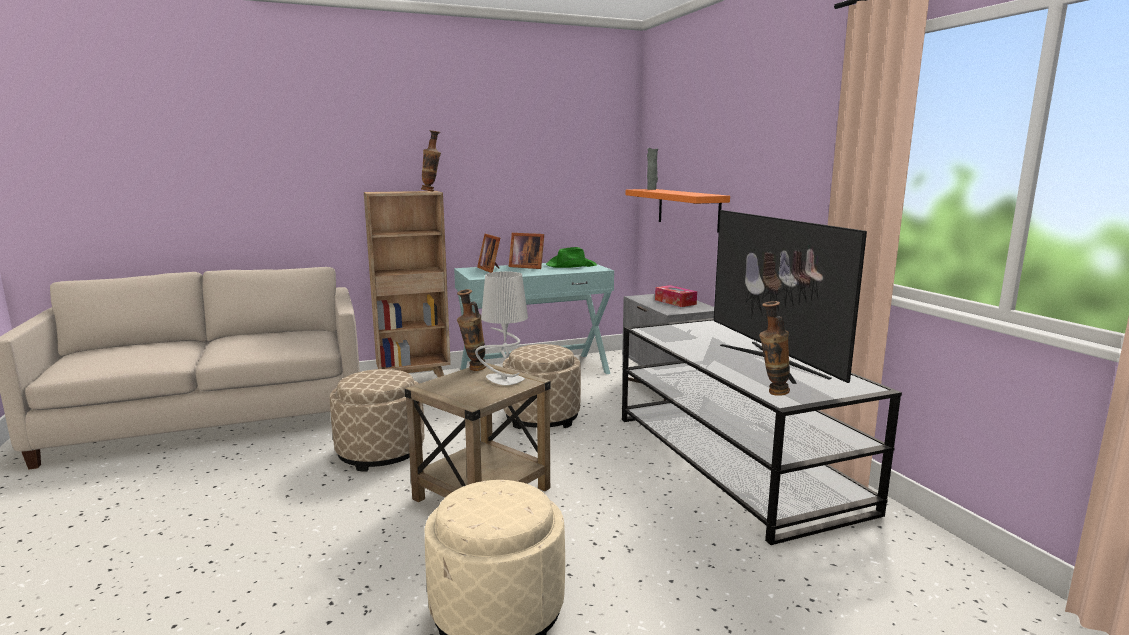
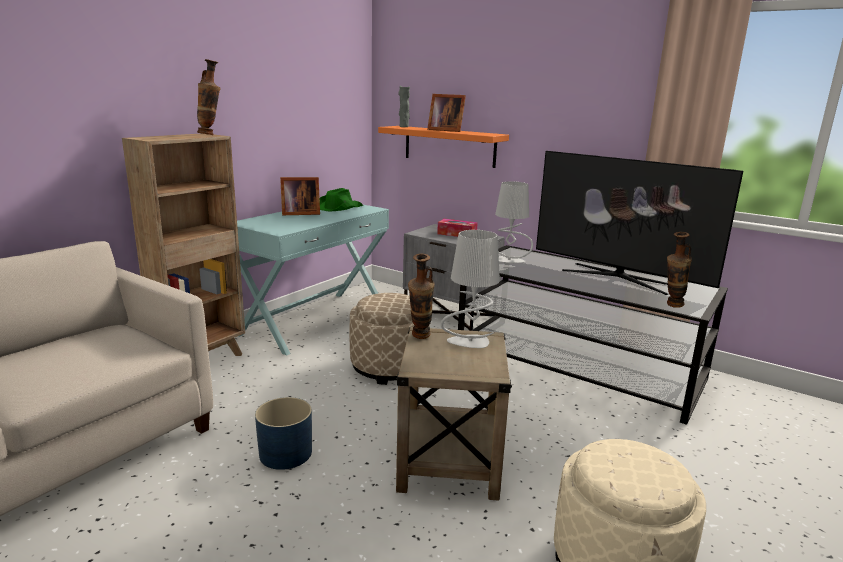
camera: 35 degrees left, 5 degrees up
(381, 452) = (285, 453): beige ottoman -> blue planter
(491, 269) = (270, 220): picture frame -> picture frame (445, 130)
(683, 330) = (510, 261): none -> grey table lamp

